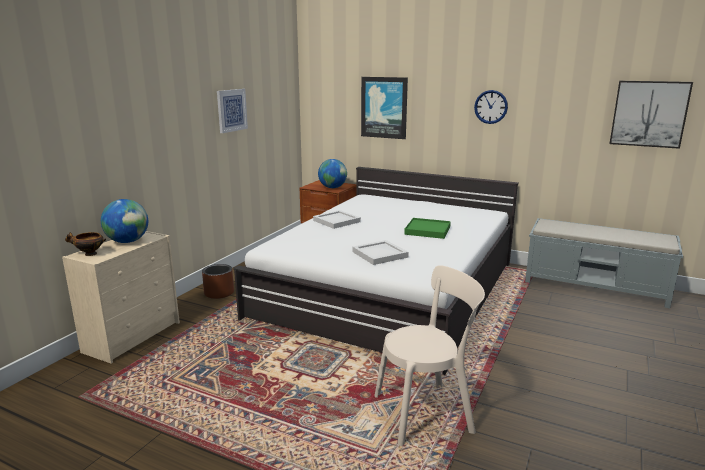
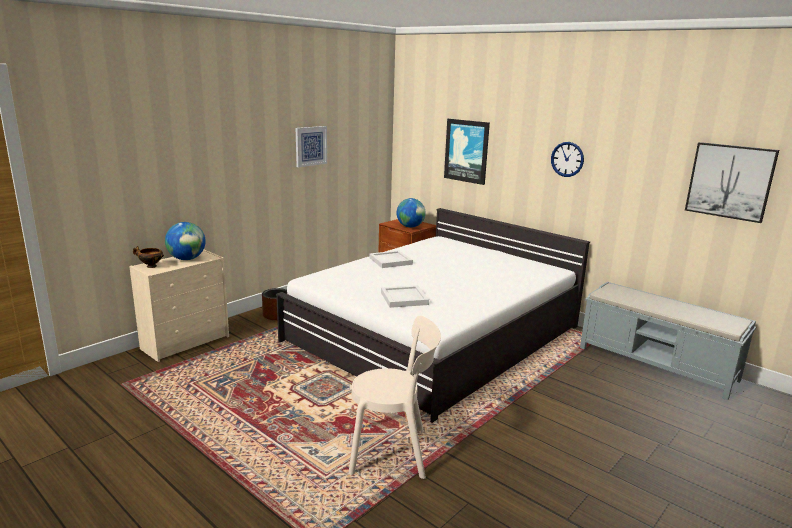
camera: 15 degrees right, 0 degrees up
(427, 230) = (471, 281): green tray -> none

